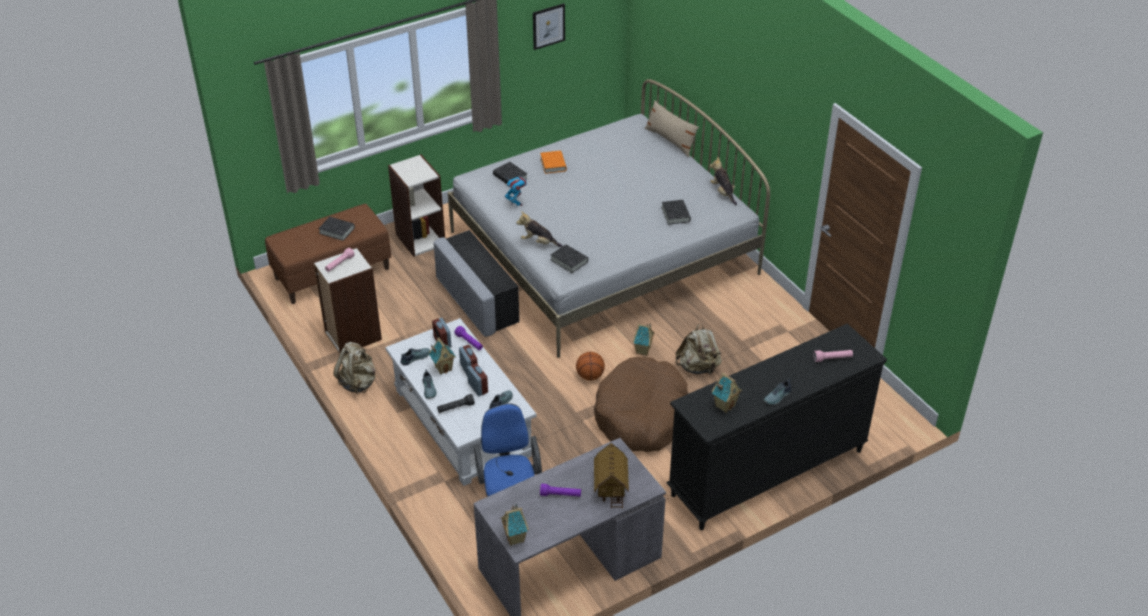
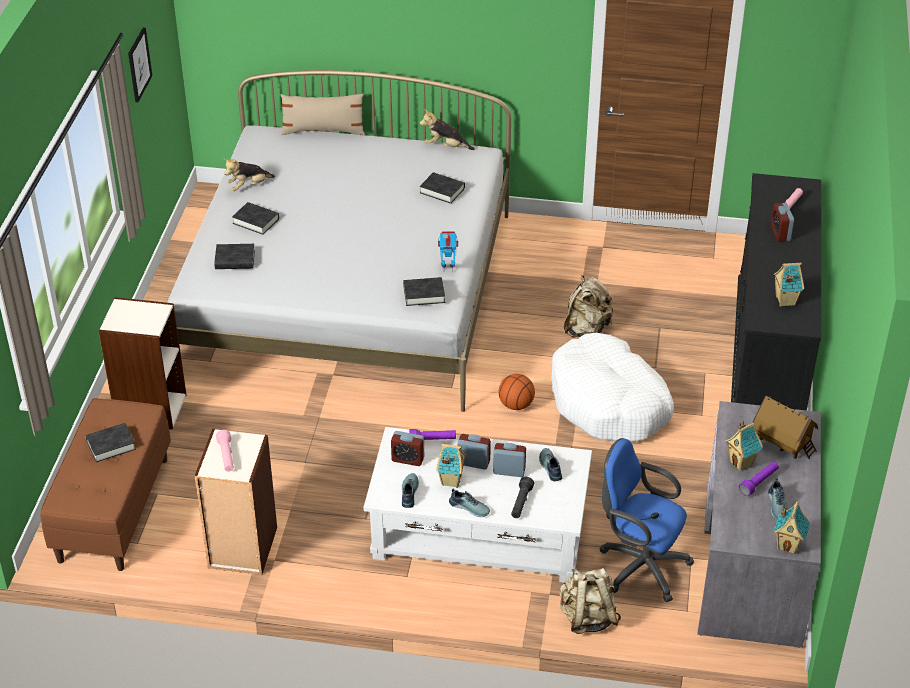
camera: 50 degrees left, 0 degrees up
(358, 382) = (323, 583): beige backpack -> beige backpack (587, 617)
(477, 301) = (307, 421): grey ottoman -> none
(516, 204) = (286, 280): toy robot -> toy robot (448, 268)
(538, 242) = (368, 298): plush toy -> plush toy (248, 186)
(553, 164) = (256, 221): orange book -> black book
(641, 415) = (609, 402): brown dog bed -> white dog bed
(643, 351) = (522, 349): toy house -> toy house (741, 463)
(778, 397) = (805, 264): shoe -> shoe (778, 505)
(796, 368) = (780, 233): none -> alarm clock

